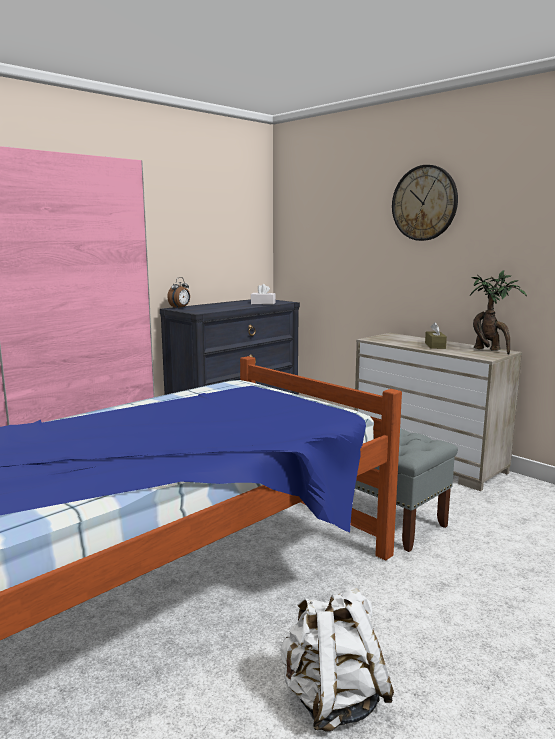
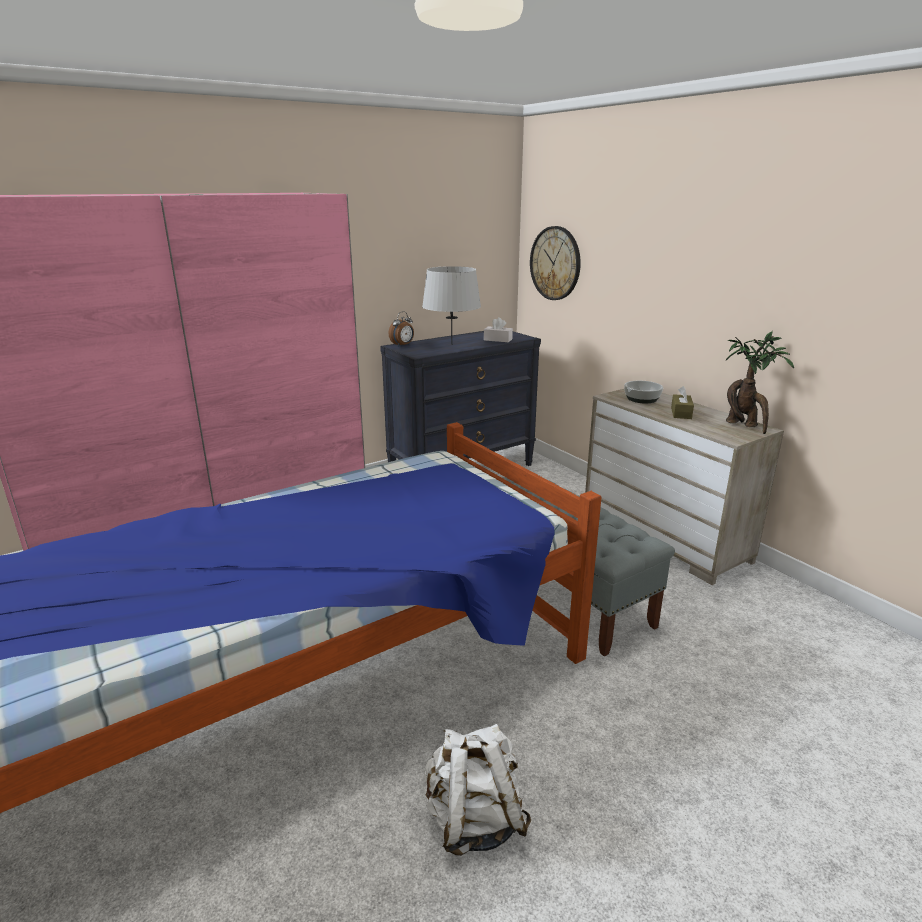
camera: 10 degrees right, 10 degrees up
(224, 306) = (451, 344): none -> grey table lamp
(398, 339) = (642, 399): none -> bowl
(424, 203) = (689, 235): wall clock -> wall clock (555, 263)

